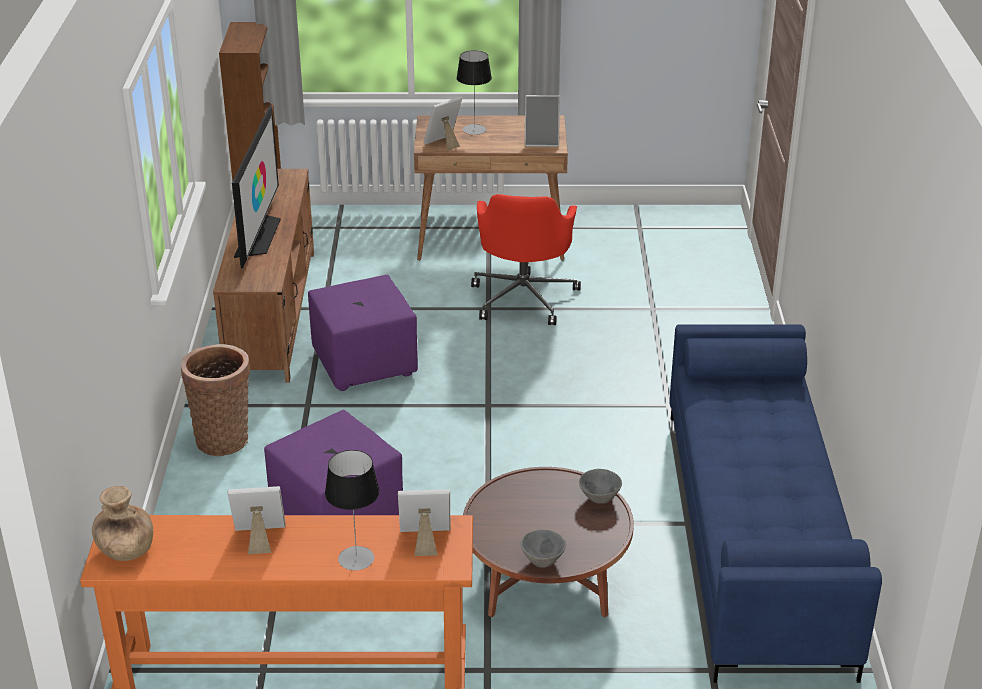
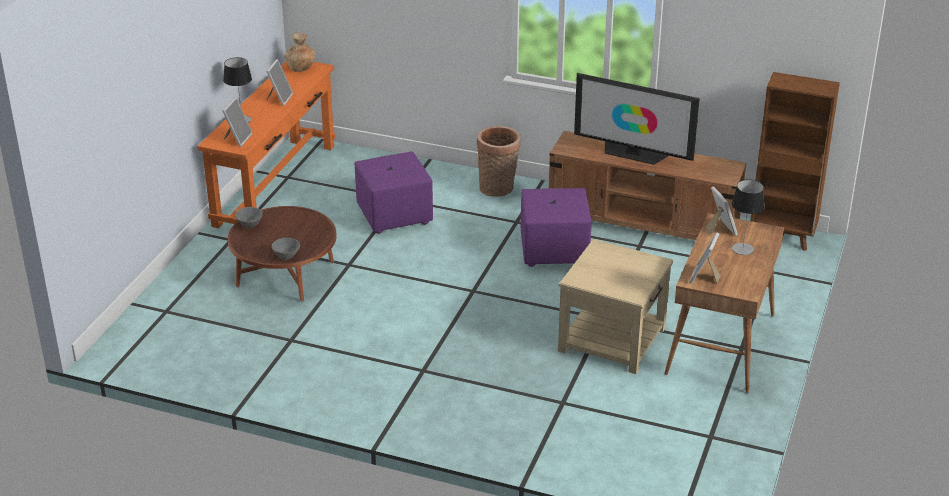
camera: 110 degrees right, 0 degrees up
(524, 297) = (612, 339): red office chair -> beige side table
(756, 537) = (256, 364): blue sofa -> none

